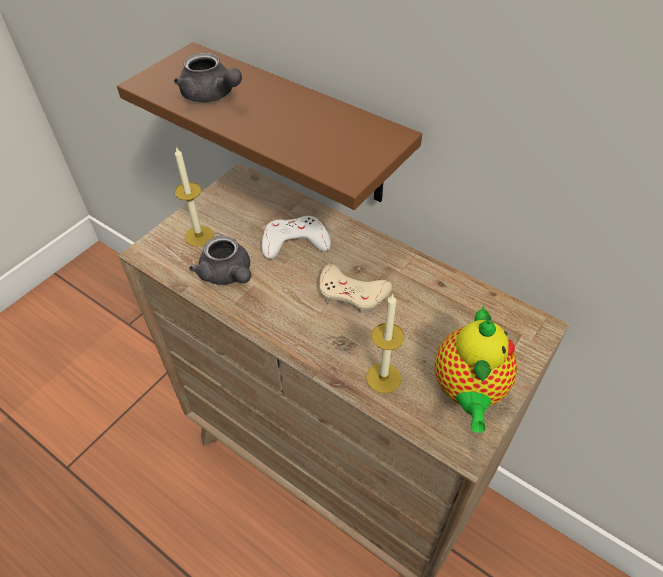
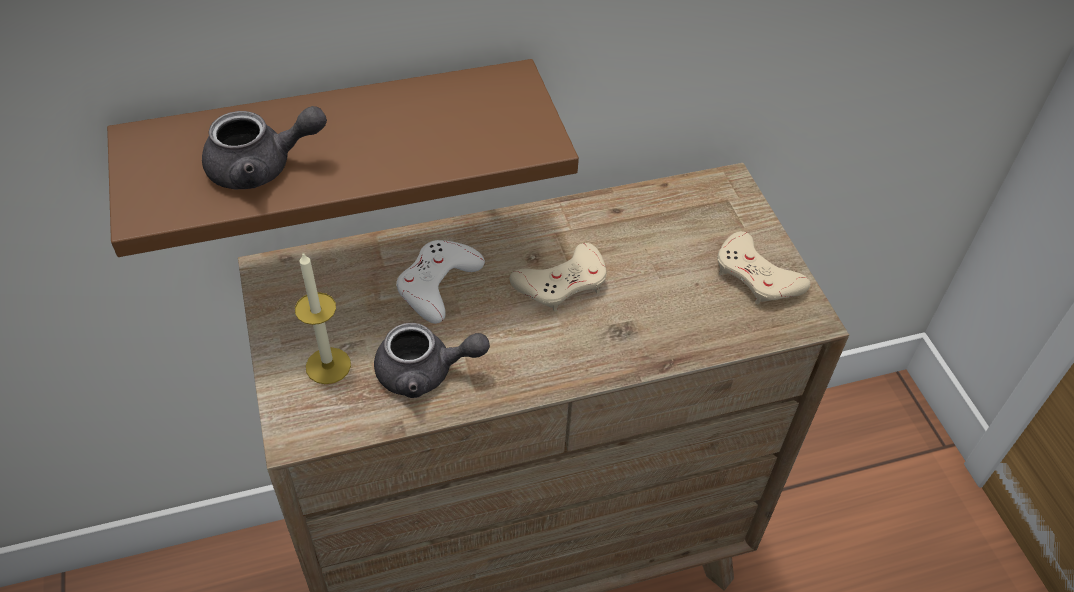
camera: 55 degrees left, 0 degrees up
(383, 377) = (690, 326): candle -> none
(468, 391) = (756, 276): teapot -> beige game controller

